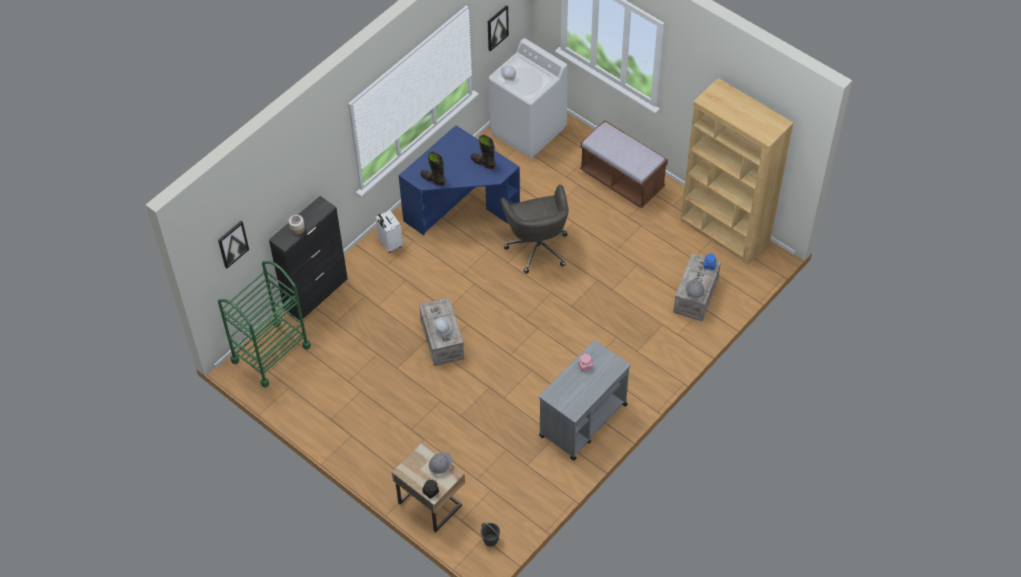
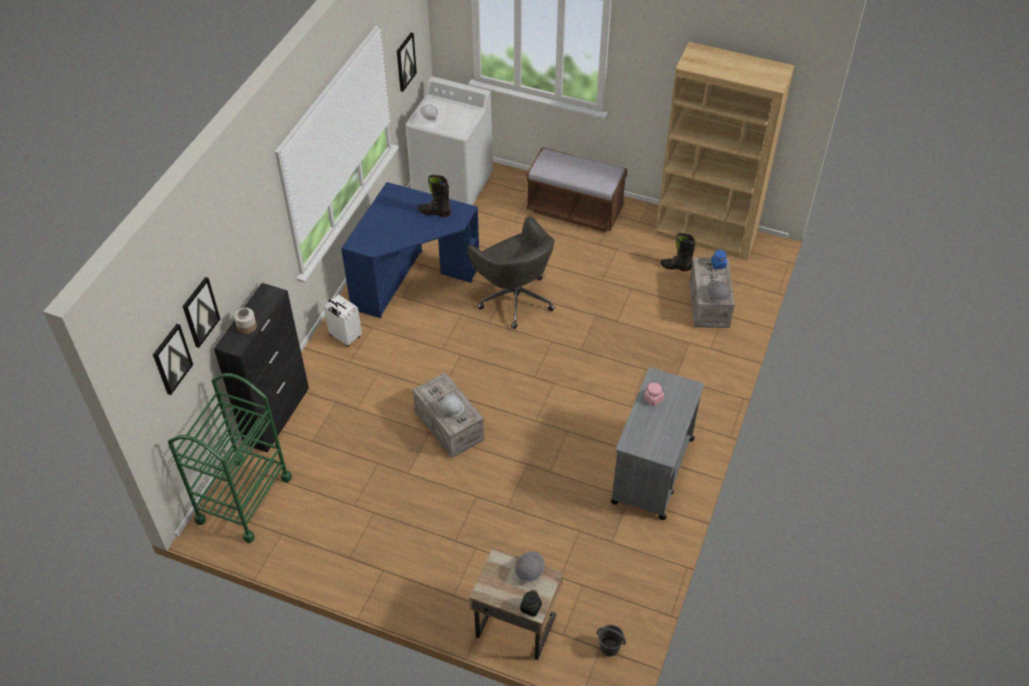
camera: 20 degrees left, 5 degrees down
(262, 213) = (200, 312): none -> picture
(433, 179) = (384, 242): black boot -> black boot (675, 267)

